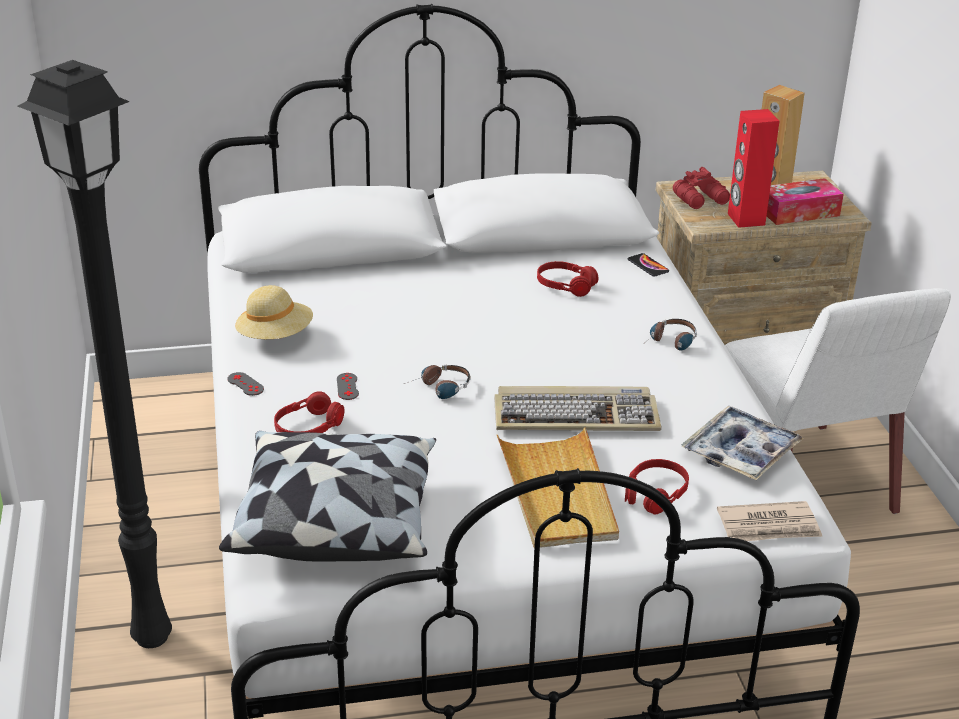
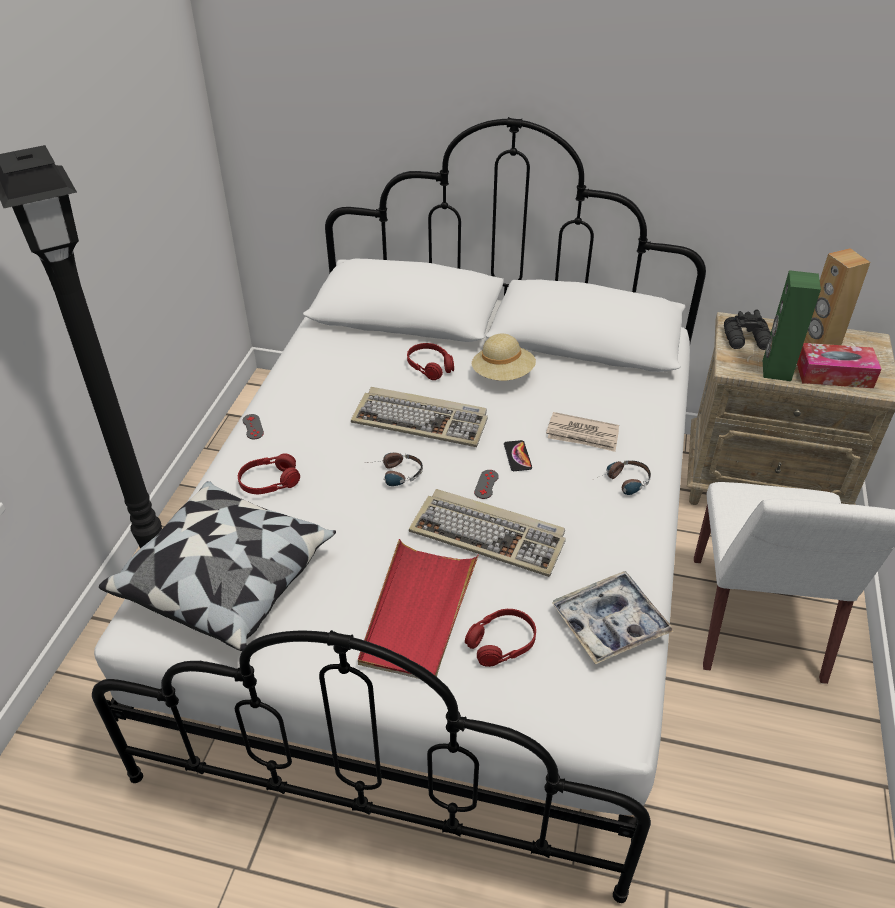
camera: 25 degrees right, 10 degrees up
(275, 336) = (305, 388): beige hat -> beige hat (503, 375)
(347, 386) = (325, 451): grey game controller -> grey game controller (486, 484)
(429, 337) = (421, 420): none -> keyboard
(557, 493) = (418, 613): beige tray -> red tray
(566, 285) = (569, 399): red headphones -> red headphones (430, 366)
(648, 266) = (655, 396): phone -> phone (517, 456)
(702, 200) = (747, 340): red binoculars -> black binoculars
(745, 219) = (776, 370): red speaker -> green speaker
(769, 526) = (583, 717): newspaper -> newspaper (583, 435)

